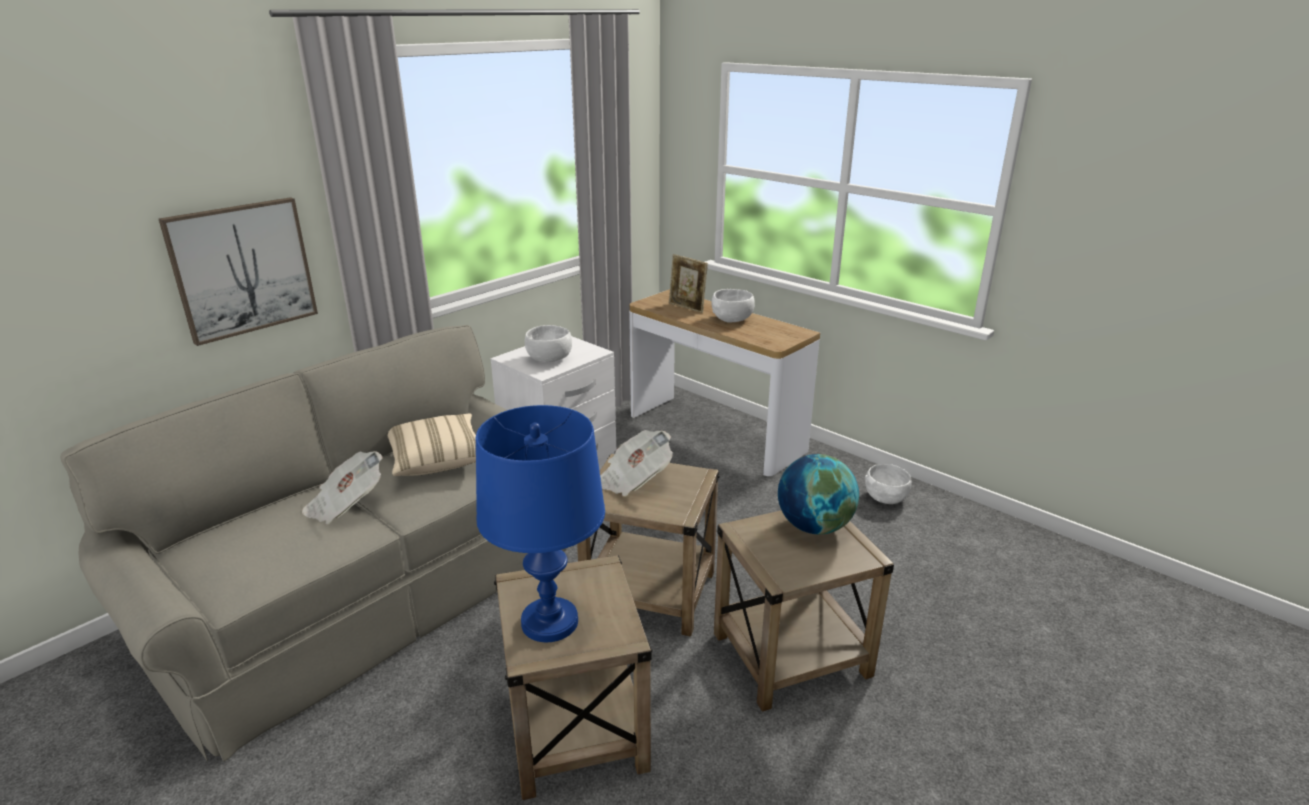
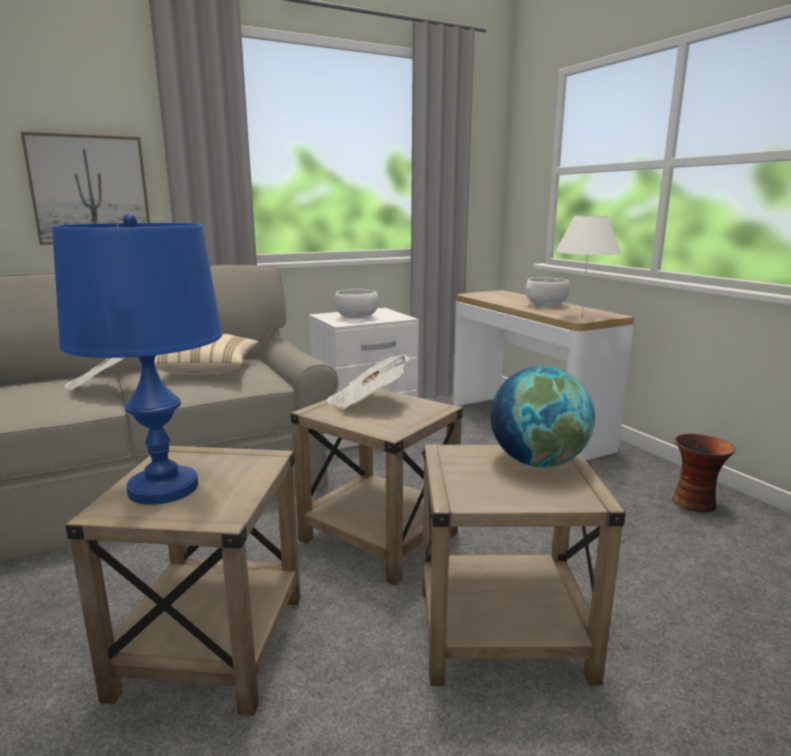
camera: 20 degrees right, 10 degrees down
(687, 307) = (508, 298): picture frame -> none
(776, 340) = (581, 317): none -> white table lamp
(885, 497) = (695, 503): white bowl -> vase

